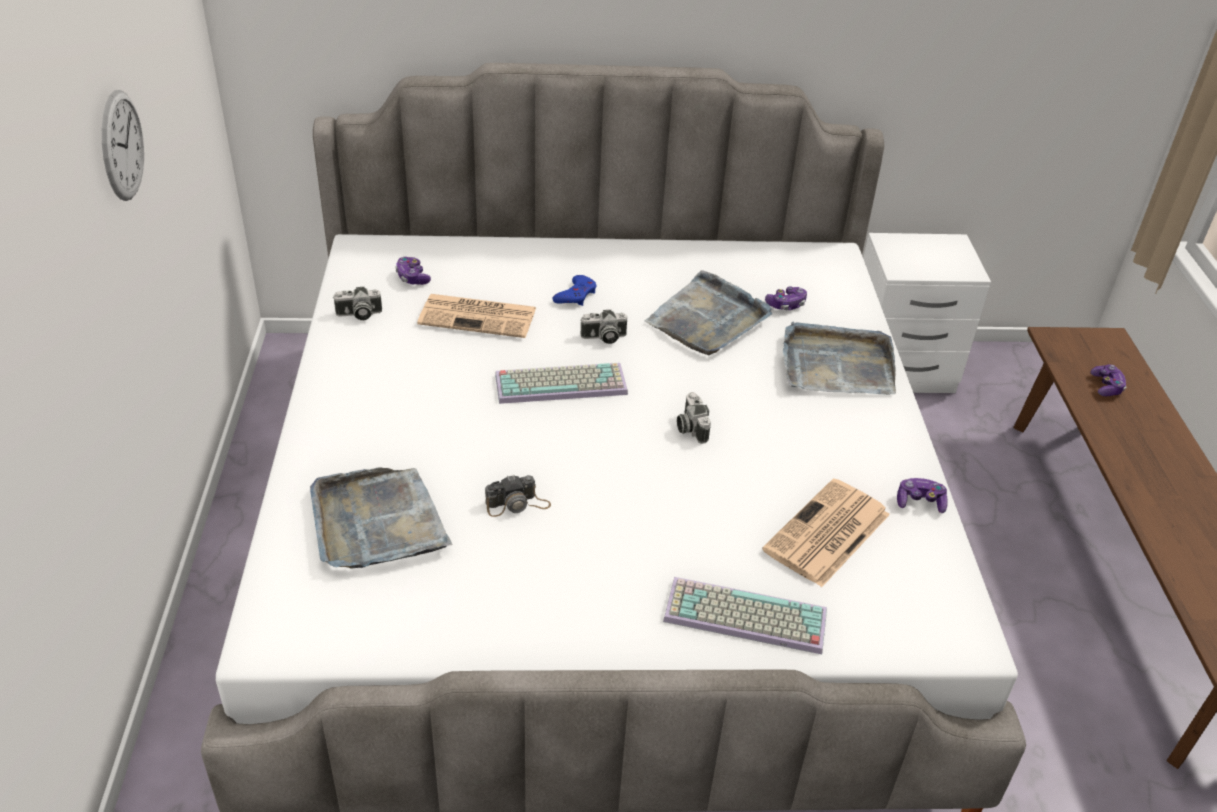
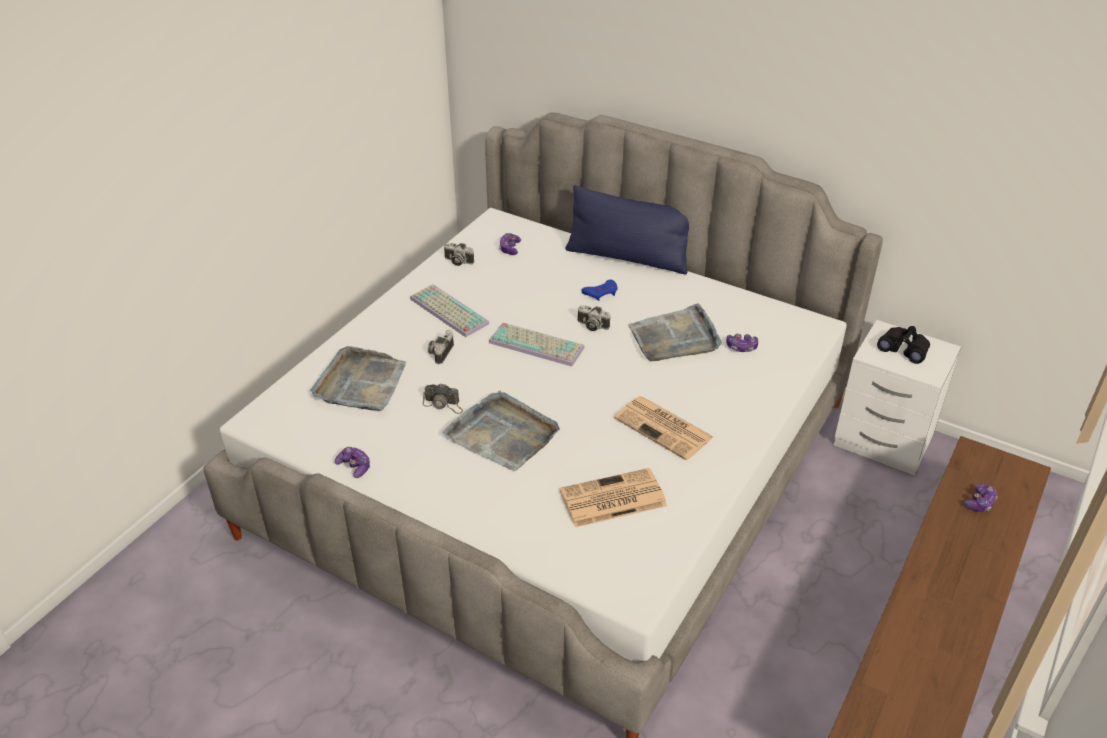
camera: 35 degrees right, 0 degrees up
(122, 145) = (314, 116): wall clock -> none
(479, 316) = (527, 286): newspaper -> newspaper (665, 428)
(566, 244) = (627, 257): none -> blue pillow
(690, 427) = (591, 401): camera -> camera (441, 352)
(743, 618) = (508, 522): keyboard -> keyboard (447, 311)
(836, 364) = (734, 399): grey tray -> grey tray (503, 434)
(920, 502) = (696, 507): game controller -> game controller (354, 466)
(922, 254) = (904, 349): none -> black binoculars

